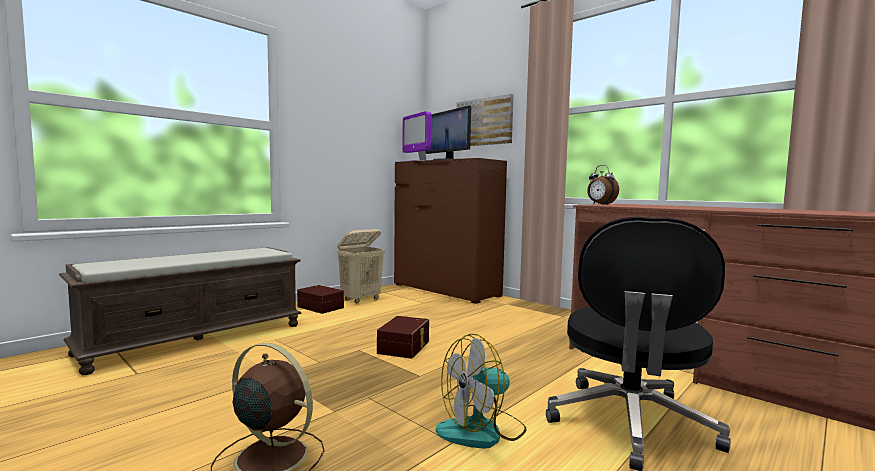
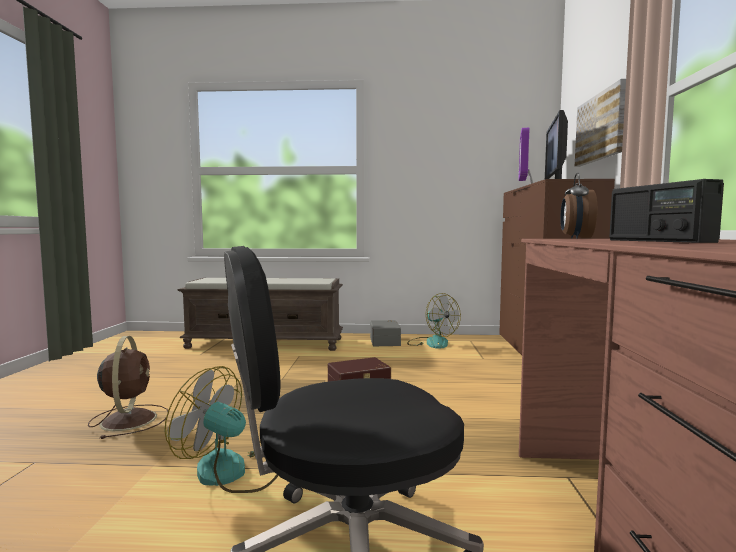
camera: 50 degrees right, 0 degrees up
(321, 307) = (386, 341): brown storage box -> grey storage box
(361, 299) = (432, 342): beige laundry basket -> fan
(677, 207) = (658, 241): none -> radio

